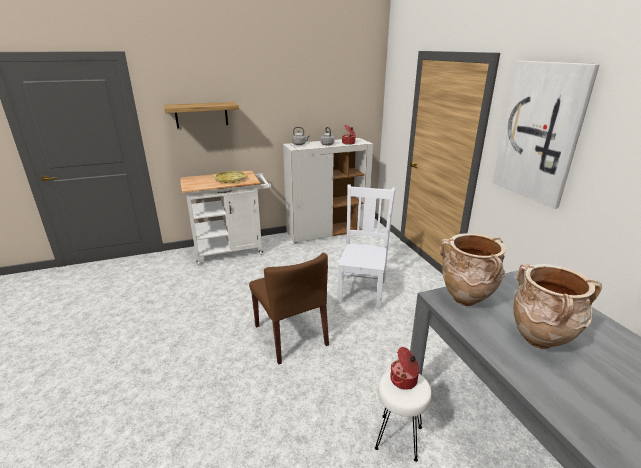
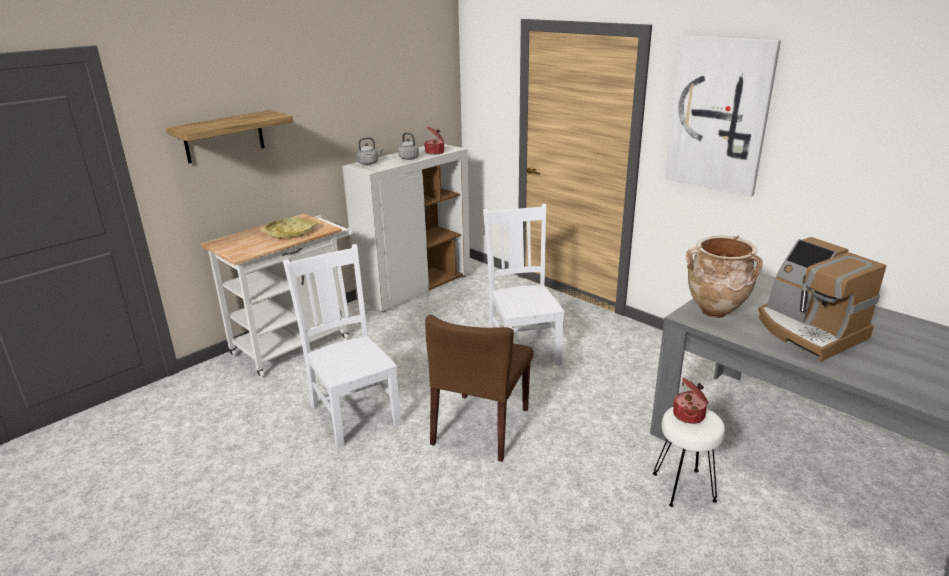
camera: 25 degrees left, 0 degrees up
(226, 301) = (353, 413): none -> white chair
(291, 335) = (481, 427): brown chair -> brown chair turned 75 degrees clockwise
(540, 341) = (808, 331): beige vase -> coffee machine

